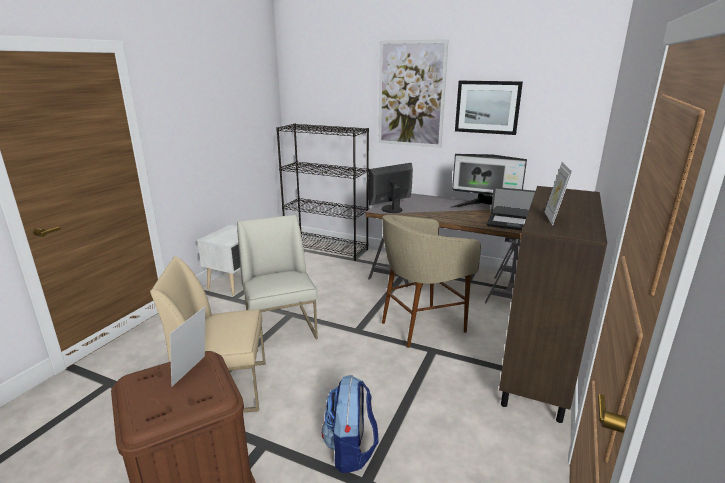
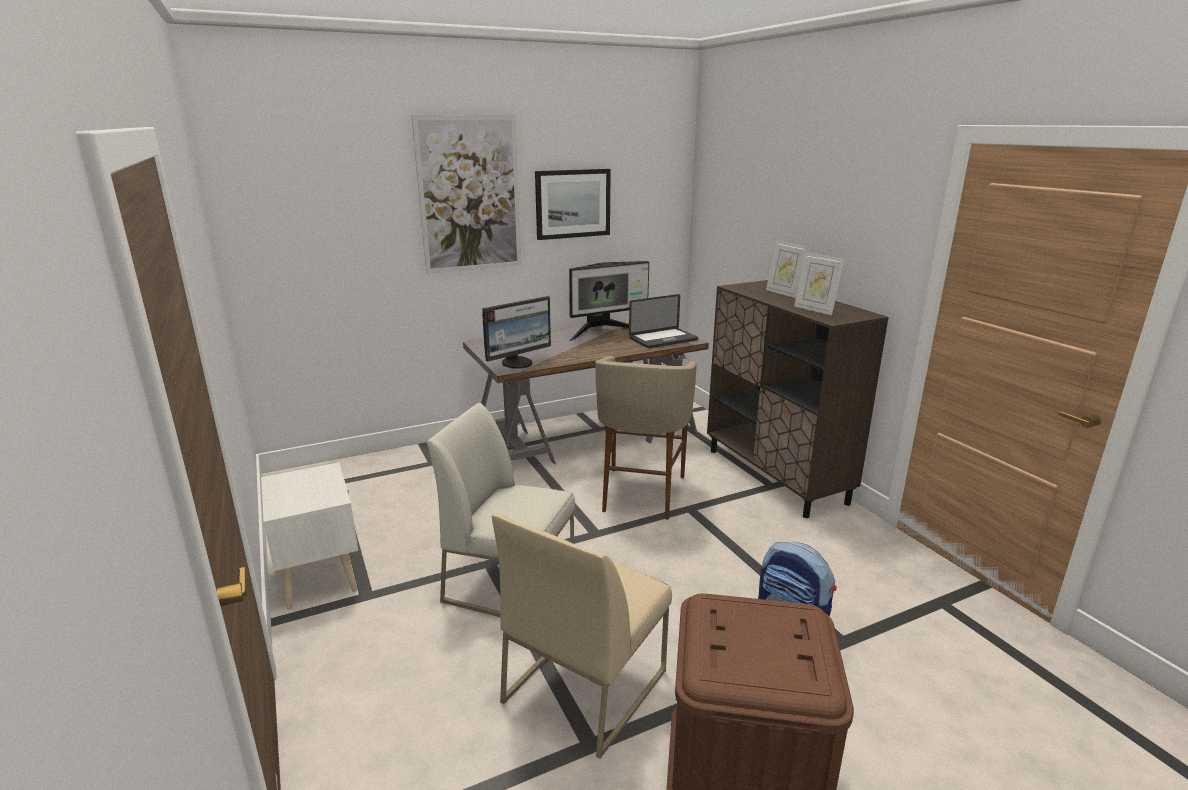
camera: 50 degrees left, 0 degrees up
(193, 371) = (738, 618): picture frame -> picture frame (783, 293)
(327, 248) = (367, 466): black bookcase -> none
(391, 209) = (518, 363): monitor -> monitor turned 135 degrees counterclockwise

